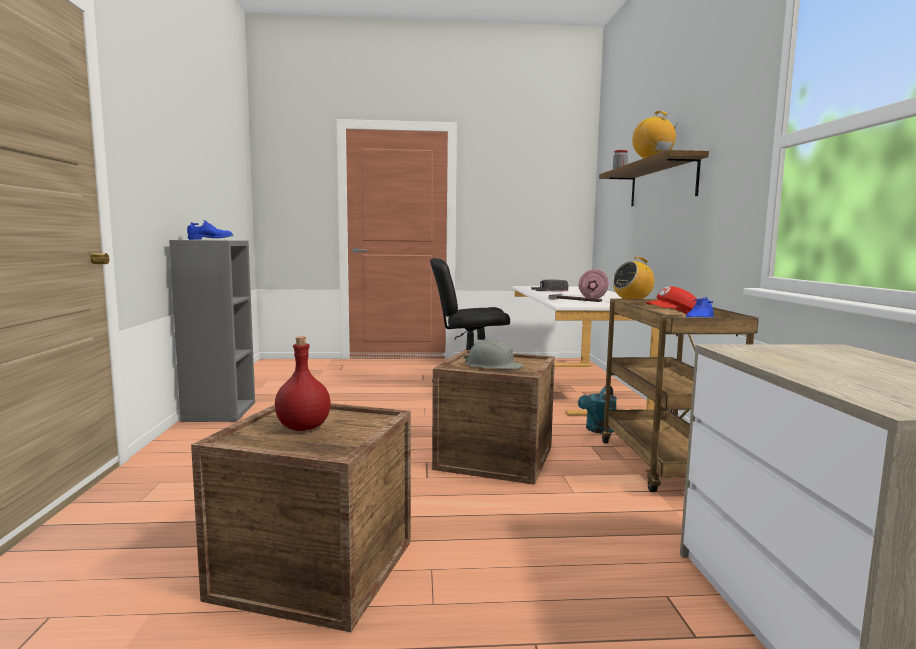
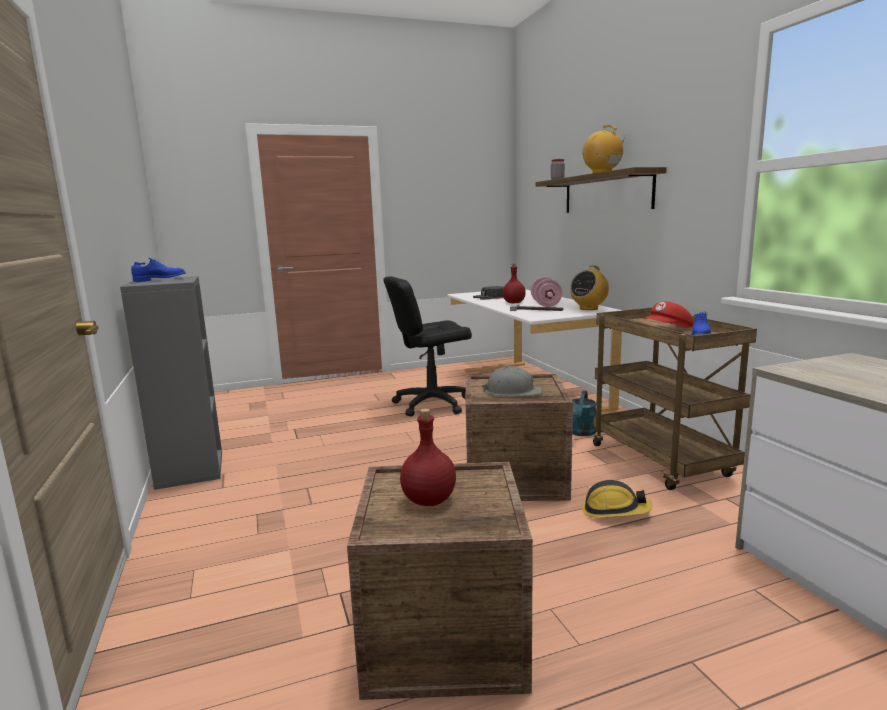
camera: 15 degrees left, 5 degrees up
(563, 294) = (513, 303): none -> red bottle
(572, 501) = (614, 511): none -> hard hat

